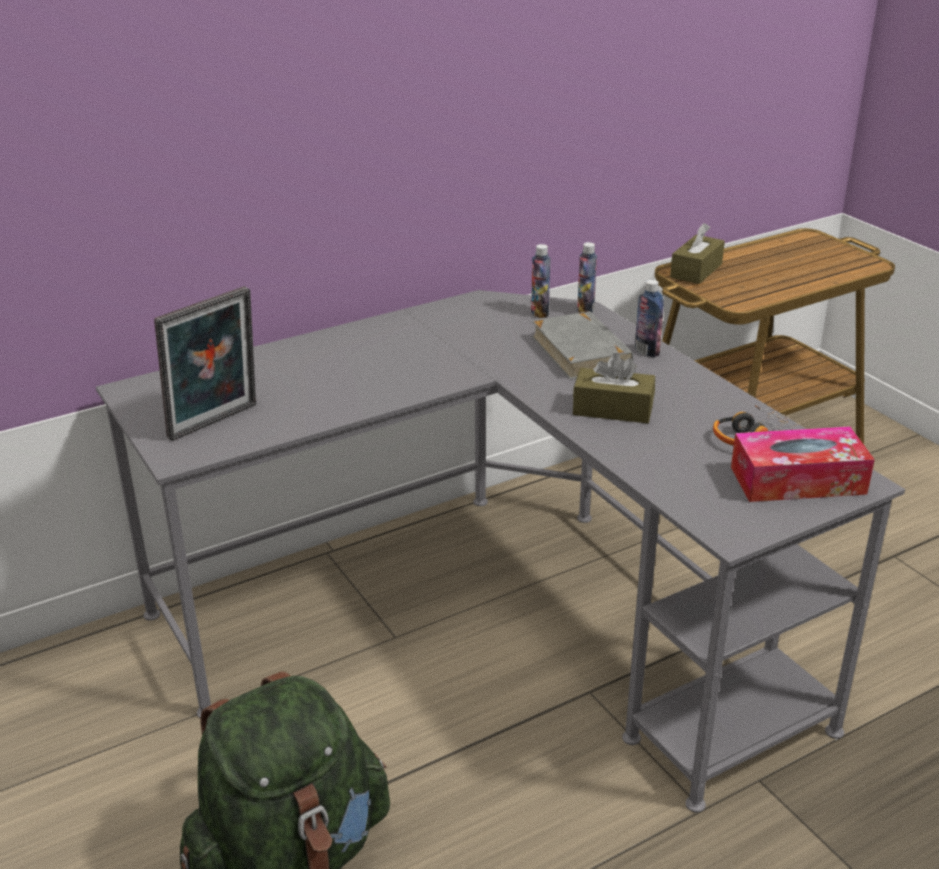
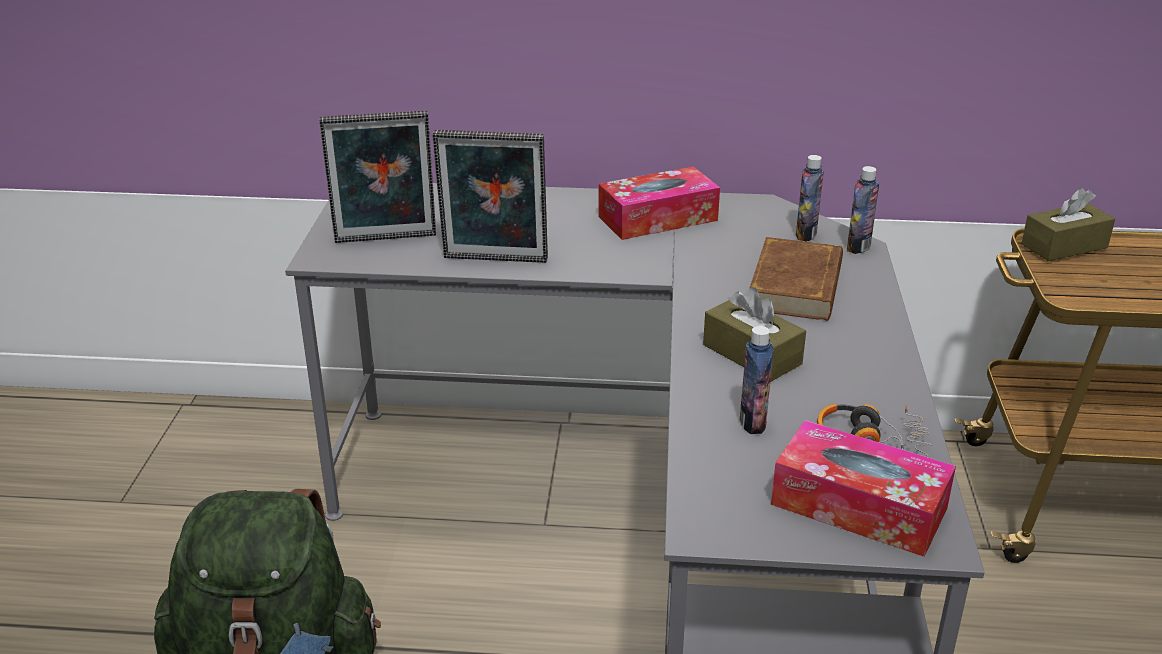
camera: 35 degrees right, 0 degrees up
(335, 409) = (494, 261): none -> picture frame
(419, 334) = (657, 218): none -> tissue box
(581, 352) = (796, 286): grey book -> brown book
(646, 351) = (870, 309): bottle -> bottle (752, 422)

